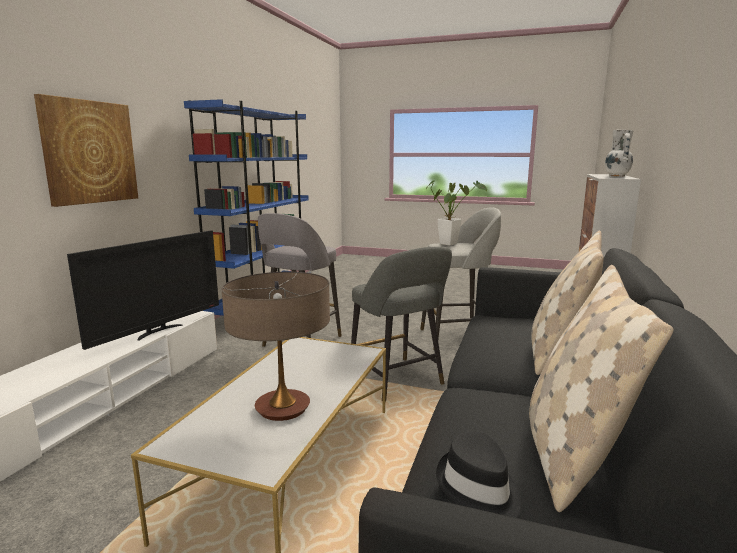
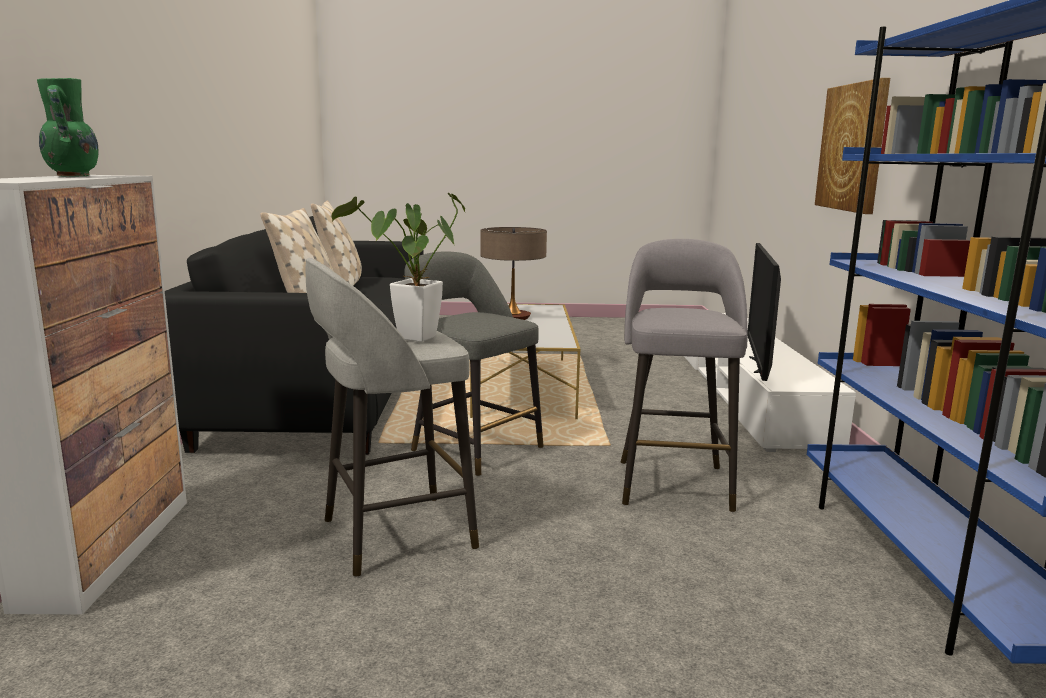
camera: 160 degrees right, 0 degrees up
(477, 488) = (387, 278): black hat -> none
(616, 176) = (72, 176): white vase -> green vase

